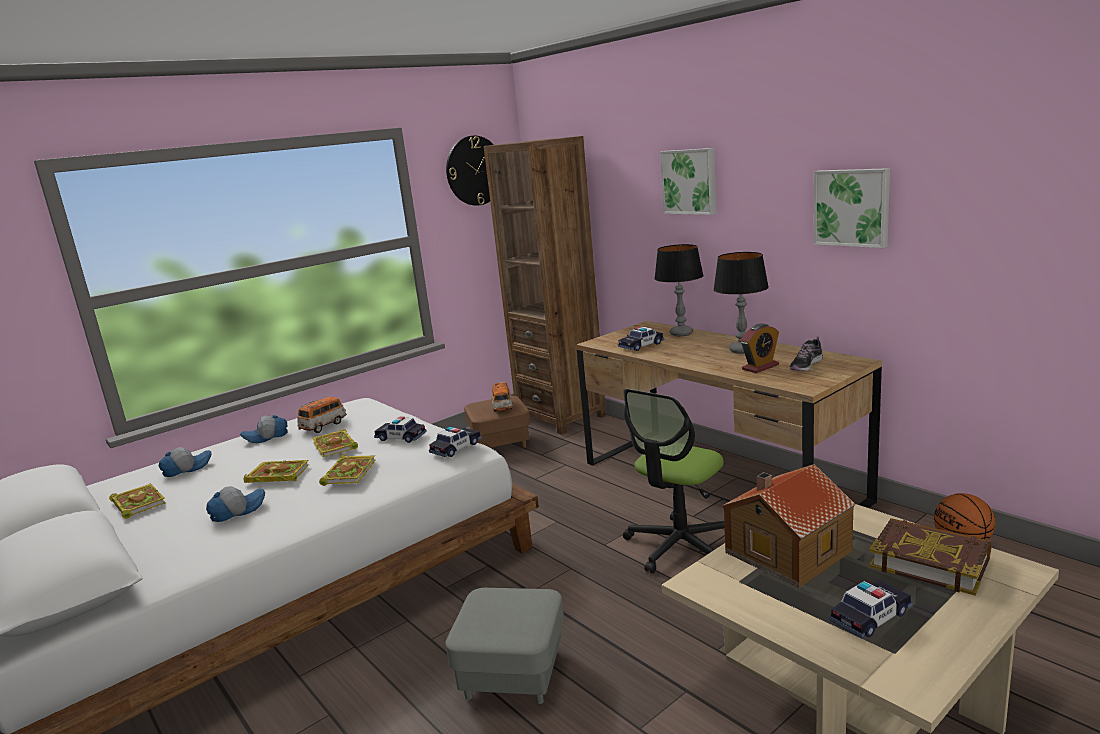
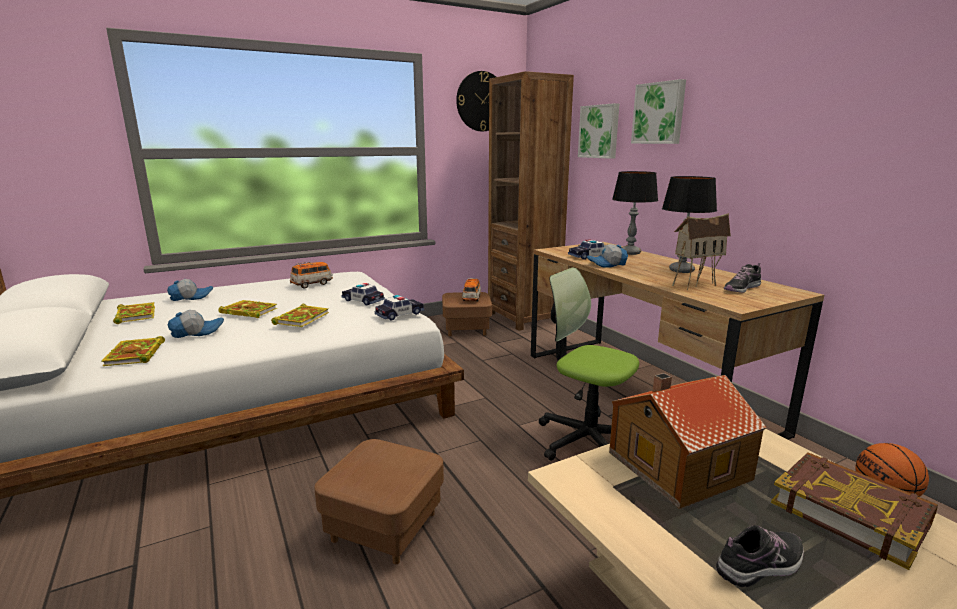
camera: 10 degrees right, 0 degrees up
(266, 437) = (265, 285): cap -> cap (607, 264)
(336, 446) = (309, 299): book -> book (135, 355)
(513, 674) = (384, 527): grey ottoman -> brown ottoman
(679, 546) = (586, 440): office chair -> office chair turned 75 degrees clockwise
(760, 367) = (694, 284): alarm clock -> toy house
(852, 207) = (818, 135): picture -> picture (599, 131)
(870, 616) = (760, 565): toy car -> shoe

